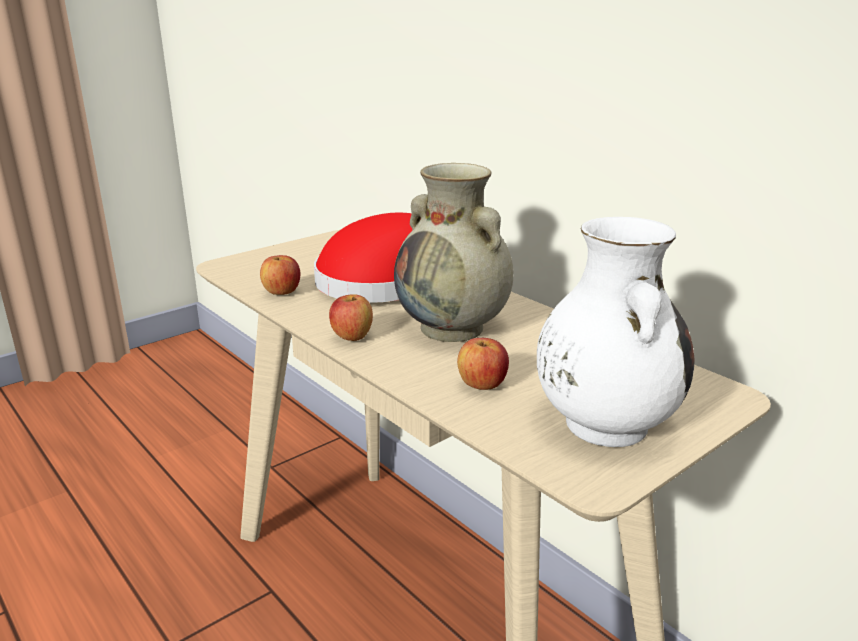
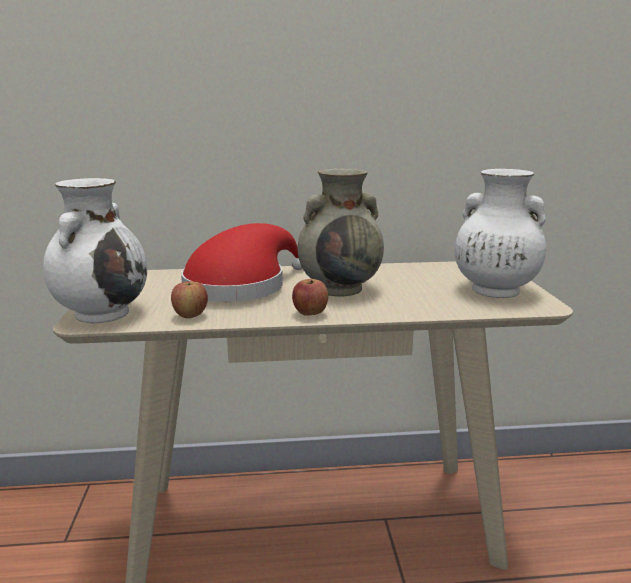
camera: 55 degrees left, 5 degrees down
(251, 263) = (103, 313): none -> white vase
(482, 385) = (423, 300): apple -> none

